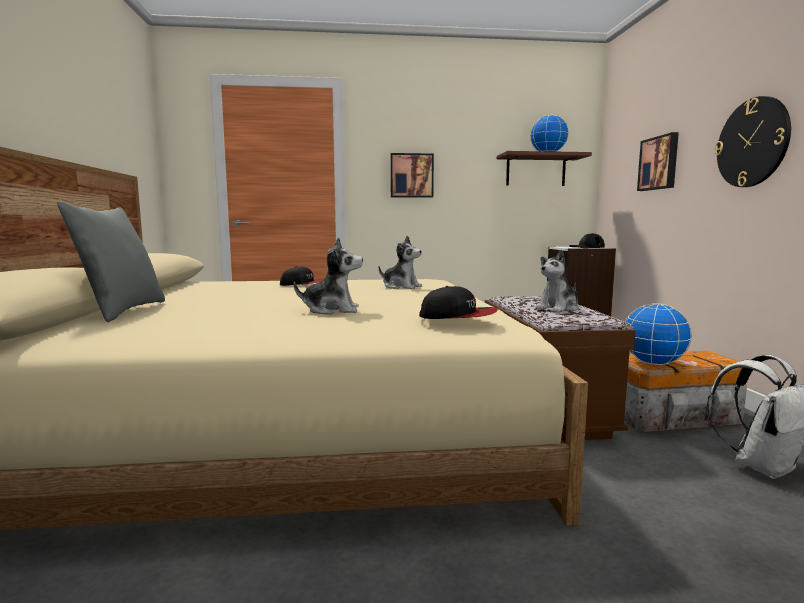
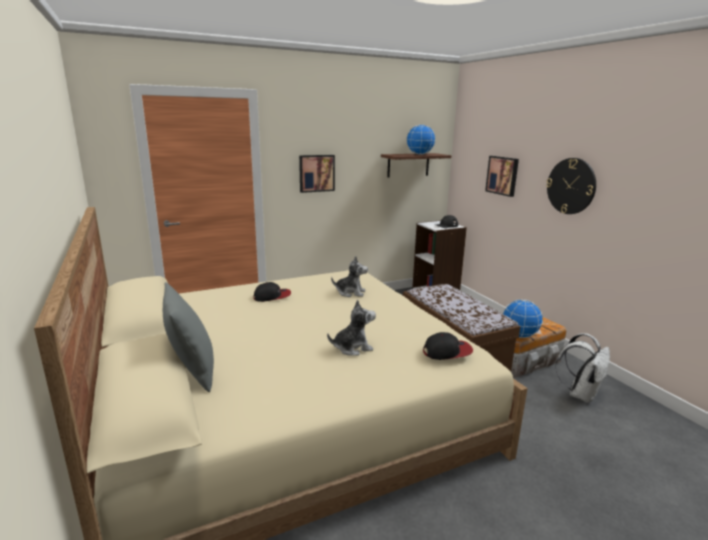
camera: 20 degrees left, 10 degrees up
(558, 308) = (466, 307): plush toy -> none

